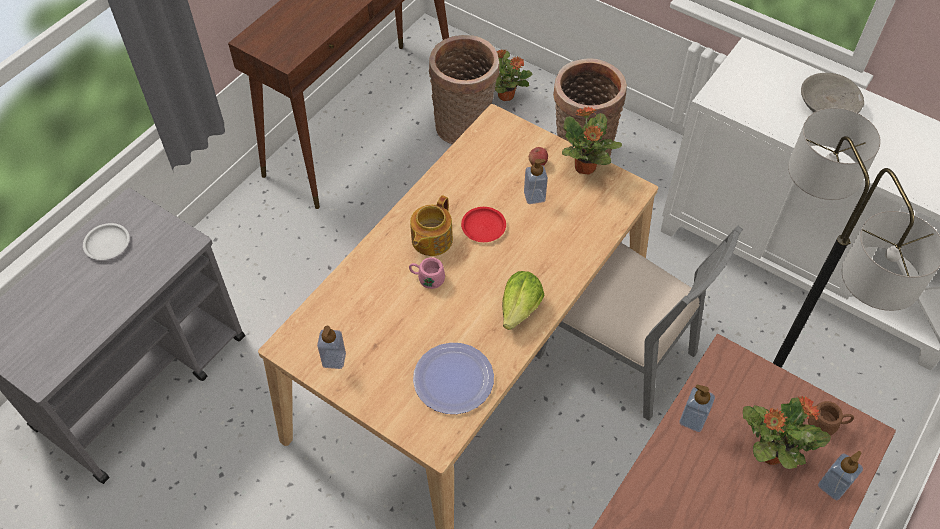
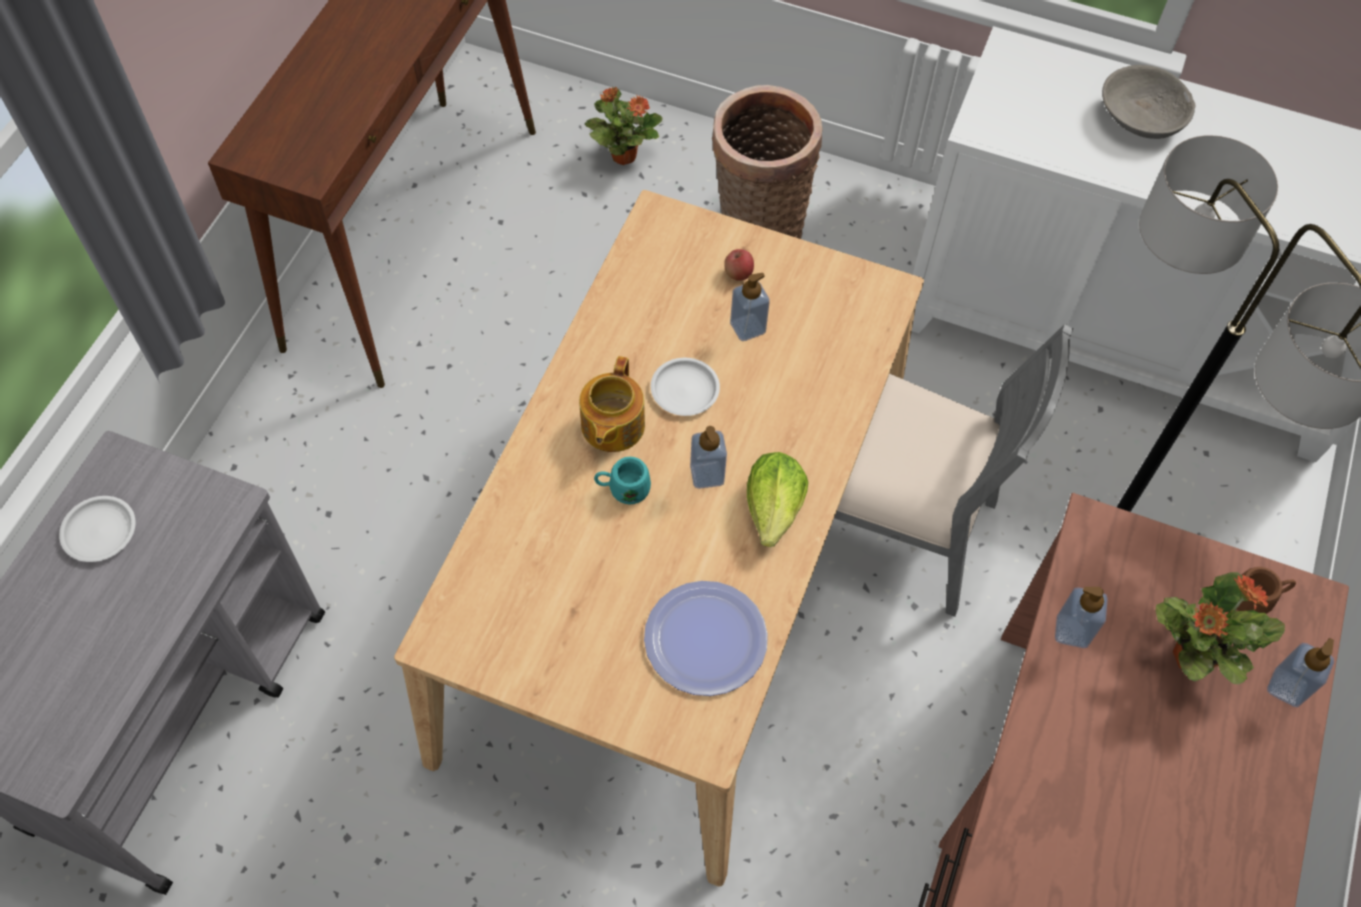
camera: 15 degrees left, 5 degrees up
(334, 359) = (517, 646): soap dispenser -> soap dispenser (707, 474)
(427, 278) = (622, 489): pink mug -> turquoise mug
(464, 127) = (574, 217): basket -> none
(483, 226) = (685, 389): red plate -> white plate
(585, 168) = (810, 268): potted plant -> none

